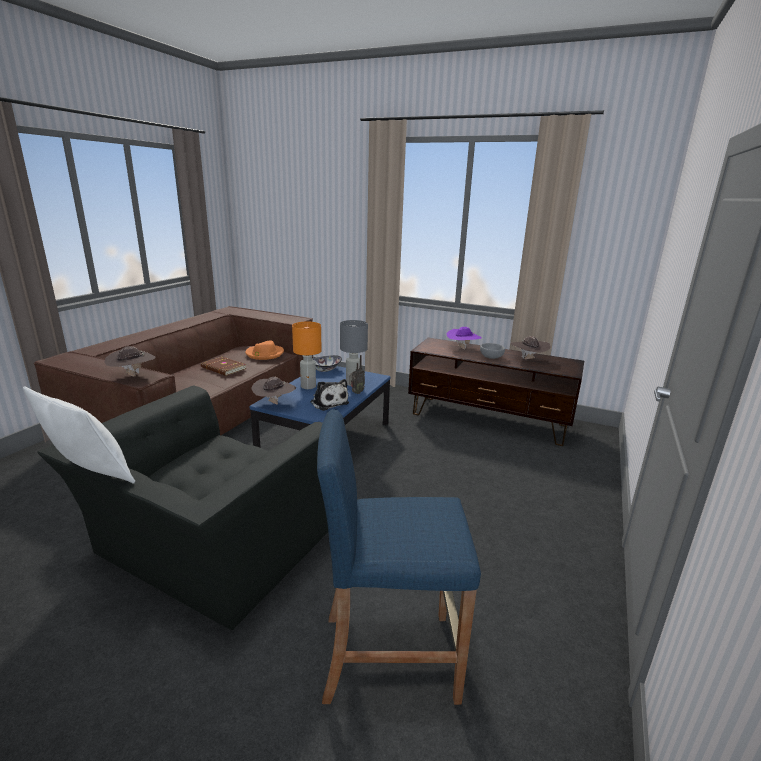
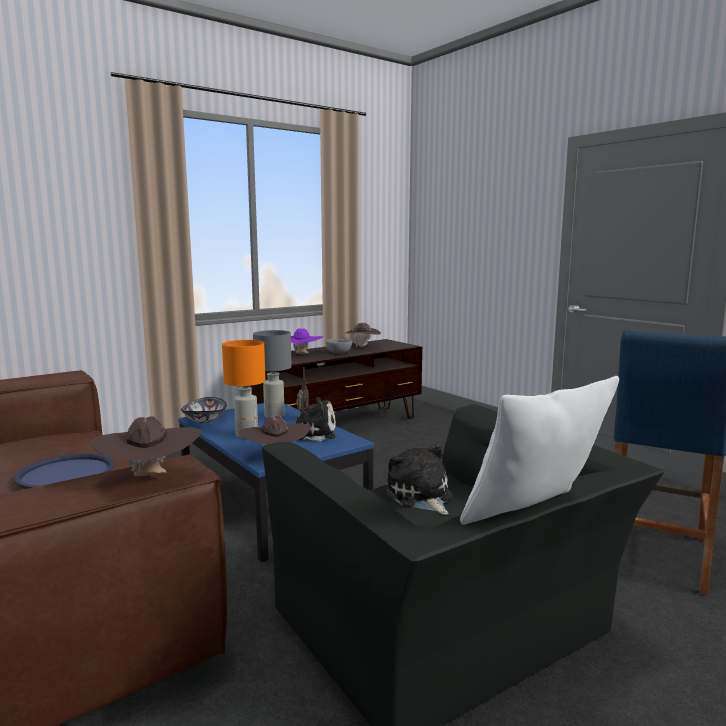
camera: 60 degrees left, 10 degrees down
(223, 368) = (66, 473): brown book -> blue tray
(244, 463) = (421, 497): none -> plush toy
(264, 354) = (63, 441): orange hat -> none

